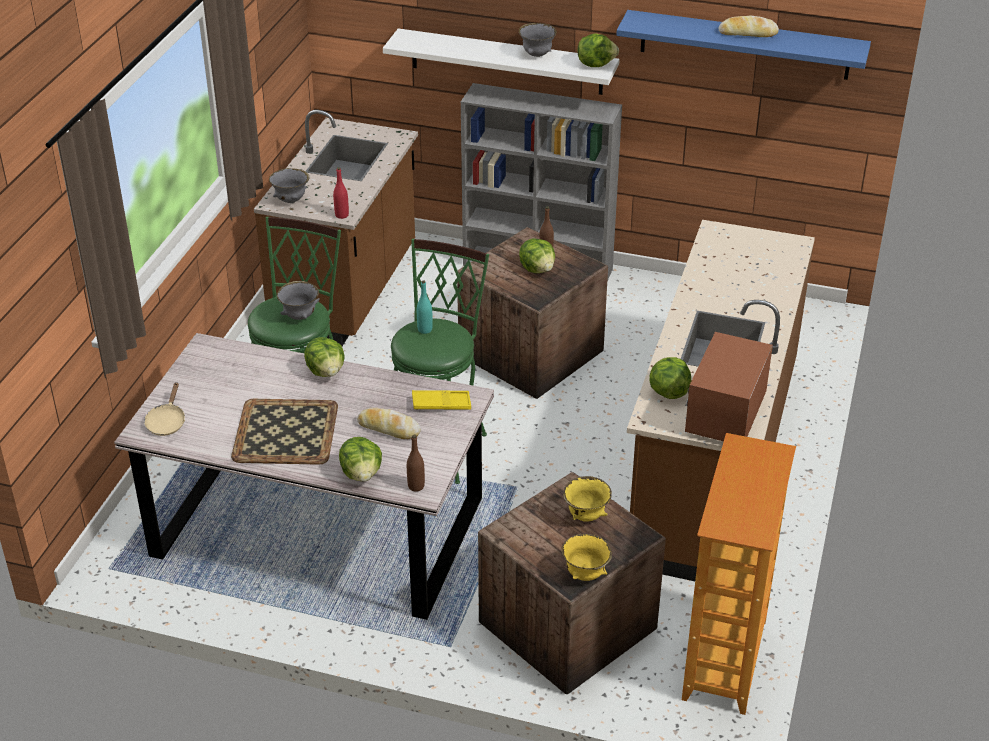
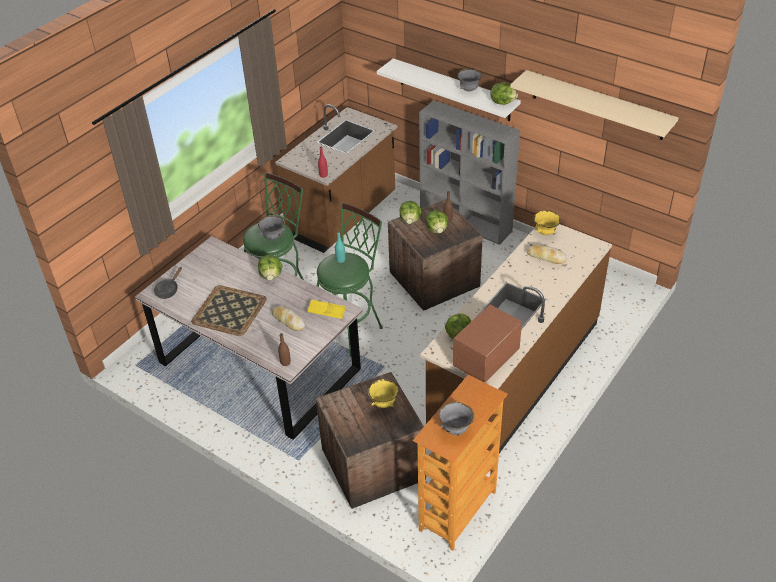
camera: 20 degrees right, 5 degrees up
(167, 422) = (168, 290): beige frying pan -> black frying pan
(291, 200) = (299, 160): grey bowl -> grey bowl (455, 430)
(362, 474) = (258, 347): lettuce -> lettuce (410, 220)
(585, 575) = (363, 442): yellow bowl -> yellow bowl (545, 233)
(744, 45) = (597, 105): blue shelf -> beige shelf
(748, 33) = (596, 99): bread -> bread (546, 257)

